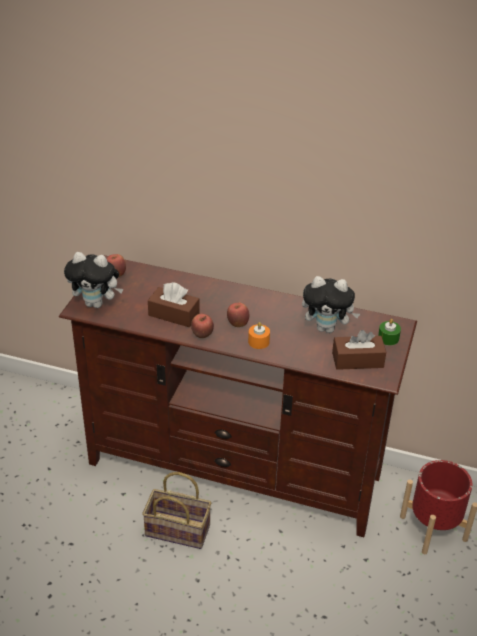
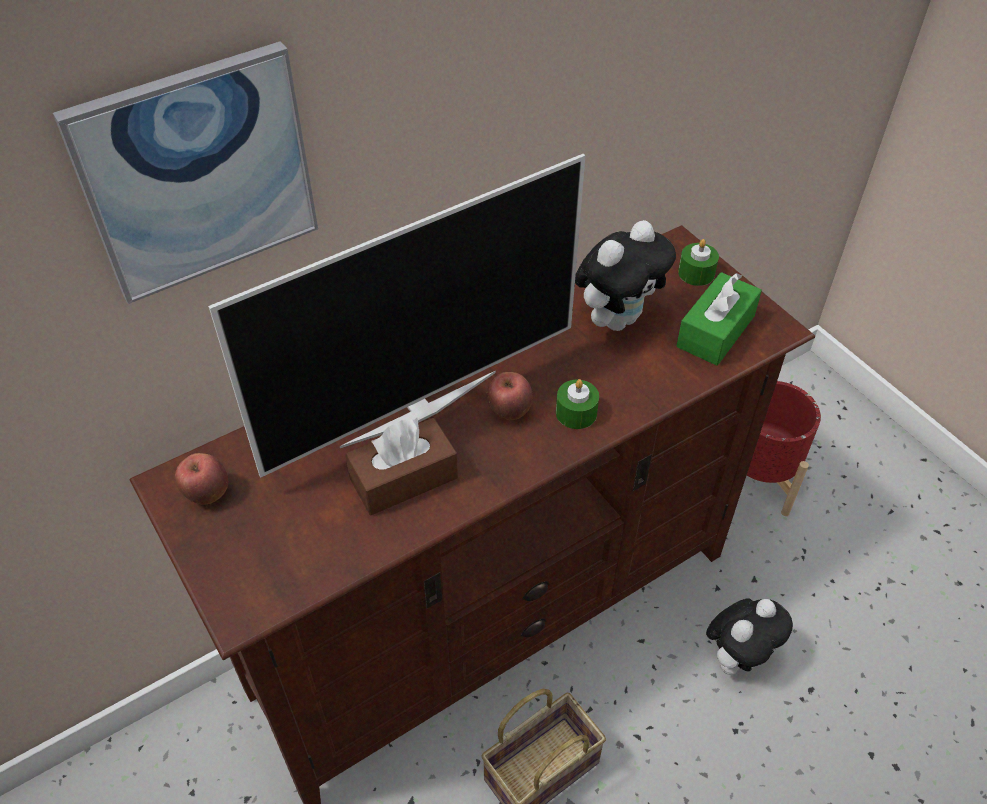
camera: 50 degrees left, 10 degrees up
(96, 303) = (256, 573): plush toy -> plush toy (738, 656)
(164, 146) = (198, 173): none -> picture
(202, 335) = (494, 473): apple -> none
(212, 300) = (418, 407): none -> television
(258, 341) = (576, 413): orange candle -> green candle
(357, 360) = (715, 331): brown tissue box -> green tissue box

